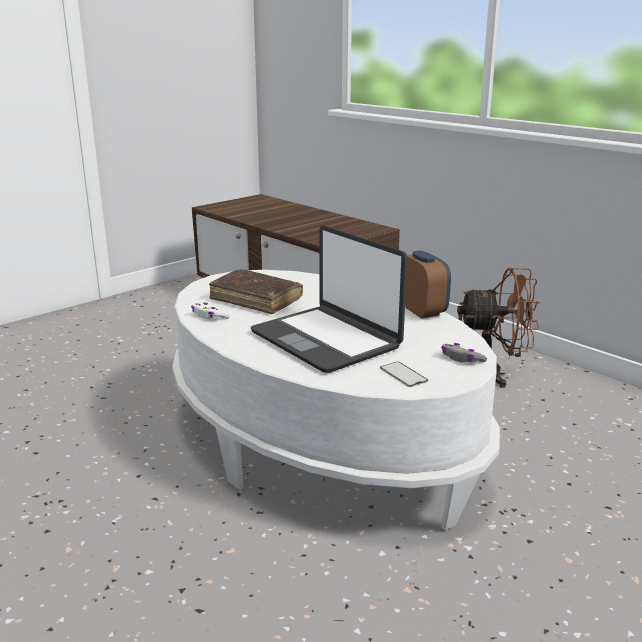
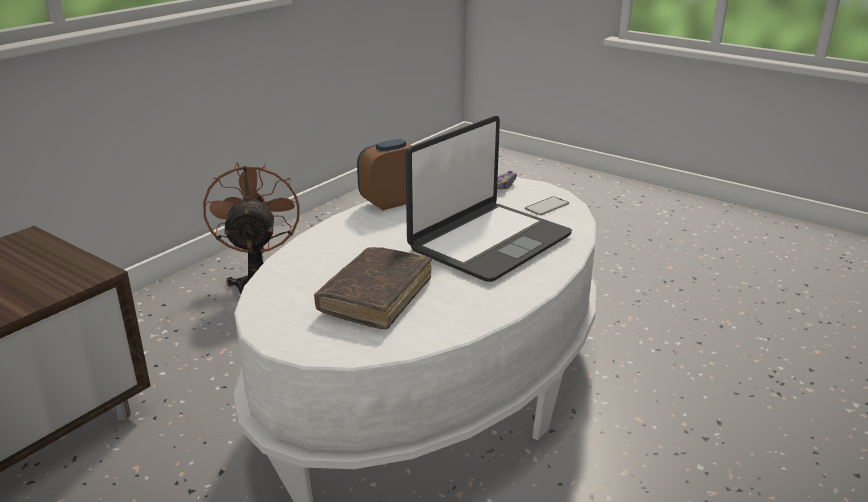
camera: 100 degrees left, 5 degrees up
(209, 316) = (449, 321): white game controller -> none

